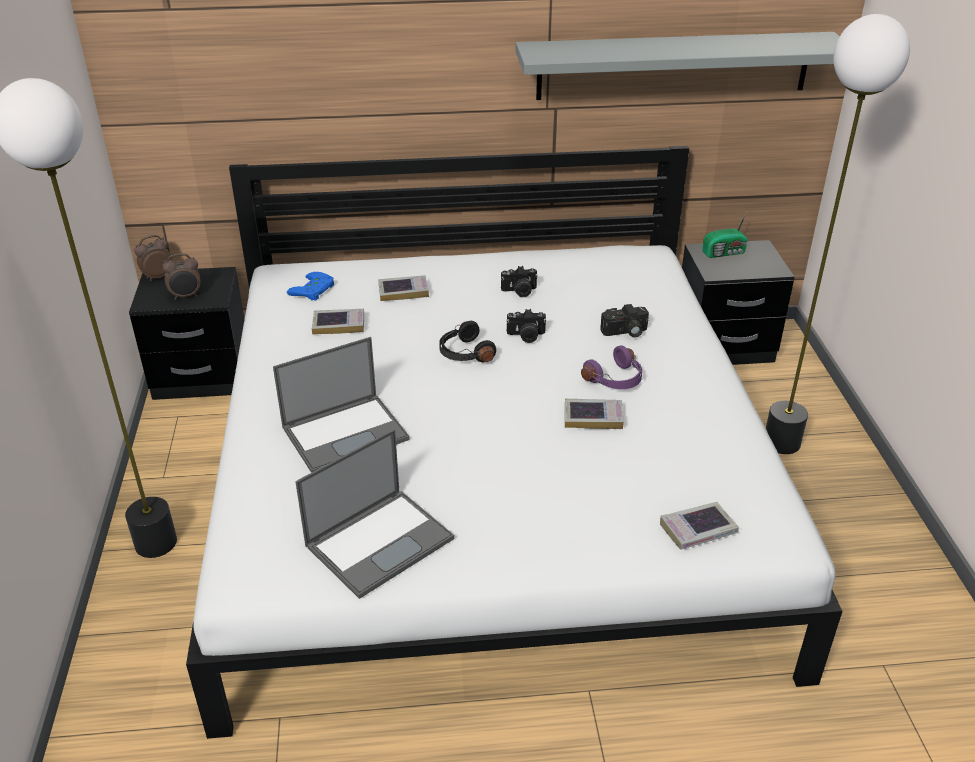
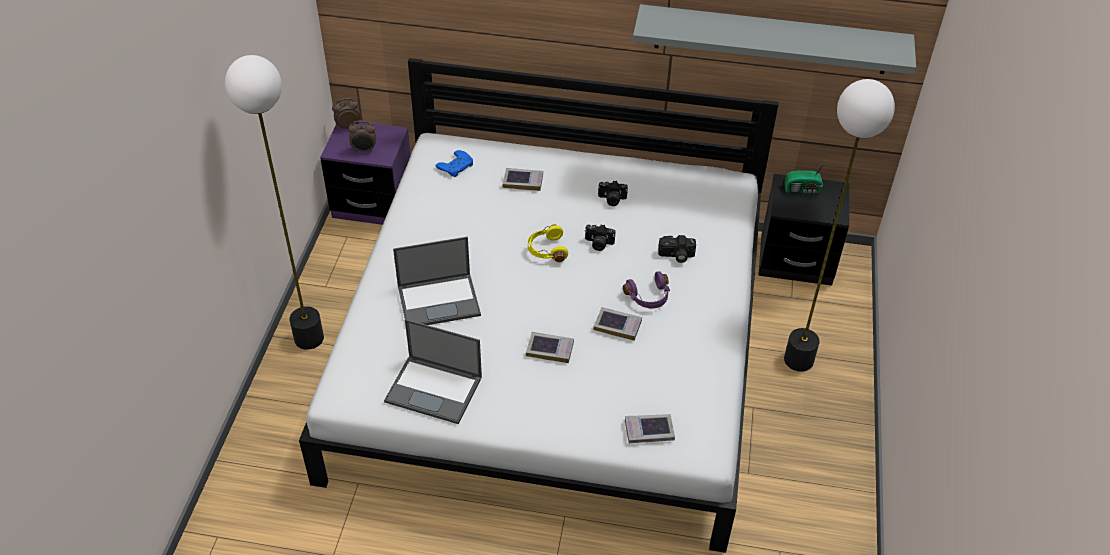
camera: 15 degrees right, 10 degrees up
(202, 376) = (373, 204): black nightstand -> purple nightstand
(339, 325) = (464, 204): book -> book (550, 349)
(380, 541) = (435, 389): laptop -> laptop turned 45 degrees clockwise
(464, 353) = (546, 250): black headphones -> yellow headphones

